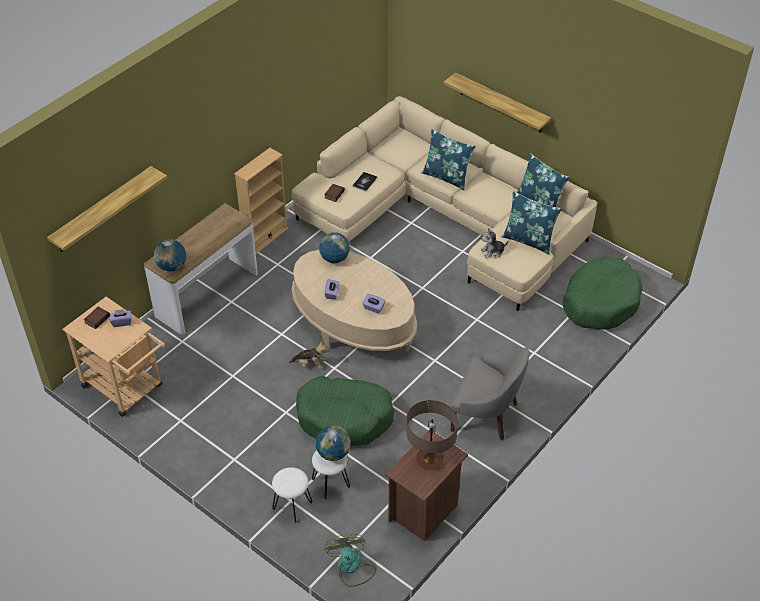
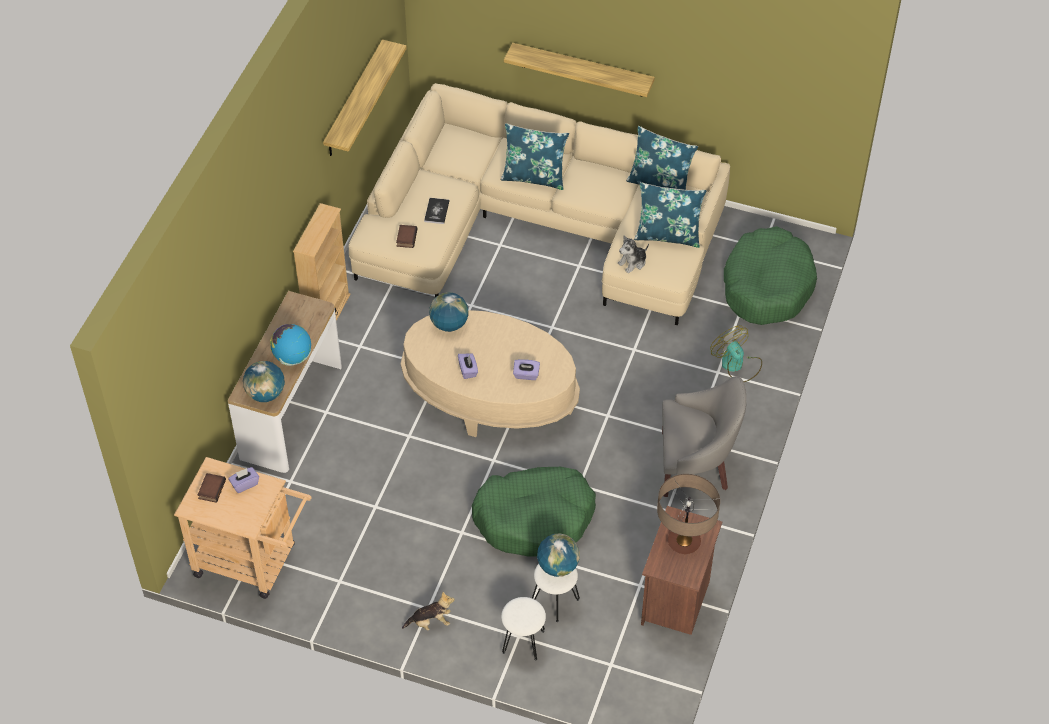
camera: 20 degrees left, 5 degrees up
(102, 210) = (189, 353): shelf -> shelf (354, 100)
(204, 247) = (292, 357): none -> globe
(310, 364) = (462, 464): plush toy -> plush toy (430, 622)
(351, 567) = (624, 691): fan -> fan (736, 365)

